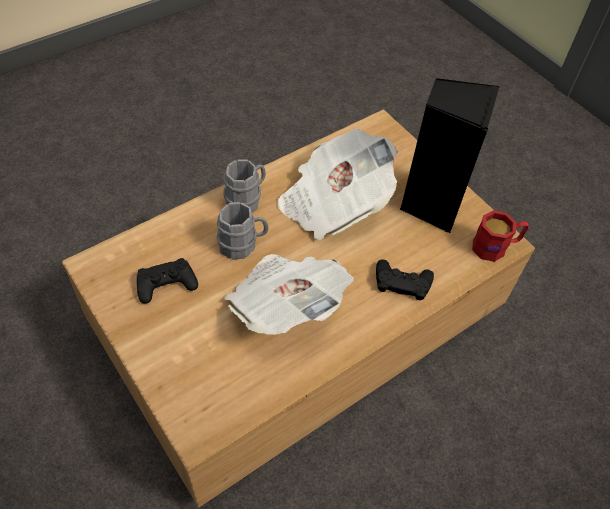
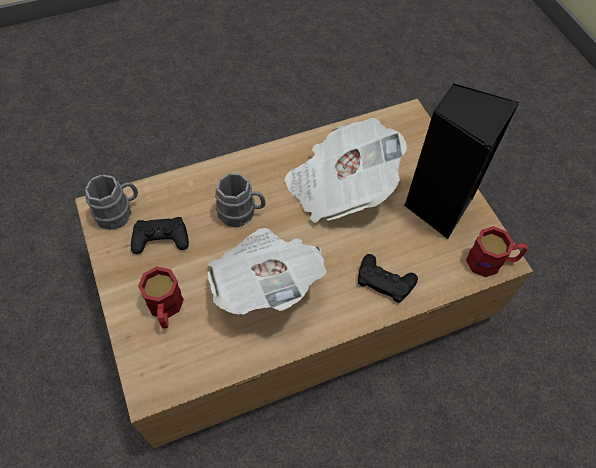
camera: 15 degrees right, 5 degrees up
(191, 352) = (165, 309): none -> red mug
(246, 199) = (257, 169): grey mug -> grey mug (119, 212)

